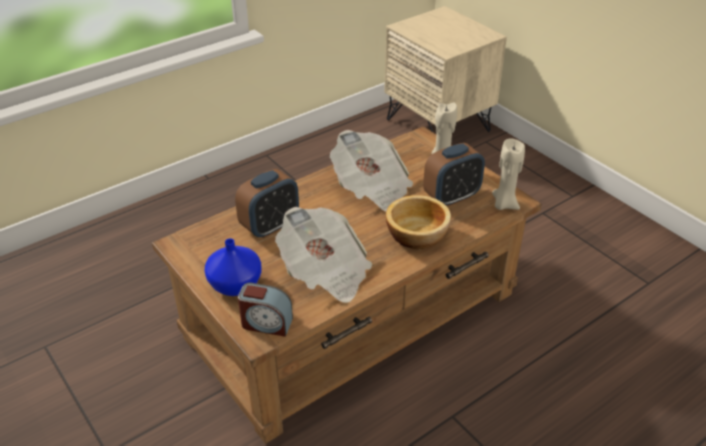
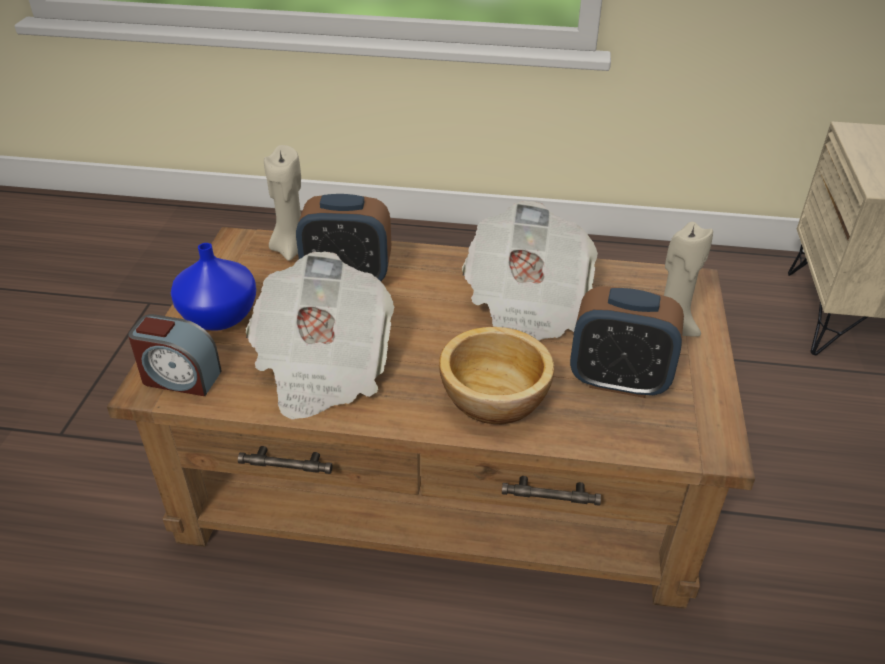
camera: 45 degrees right, 0 degrees up
(266, 323) = (180, 378): alarm clock -> alarm clock turned 45 degrees counterclockwise
(504, 204) = (686, 439): beige candle -> beige candle (291, 249)

